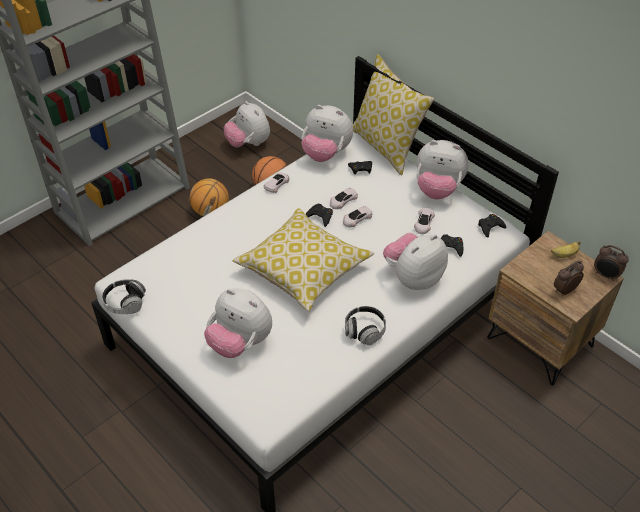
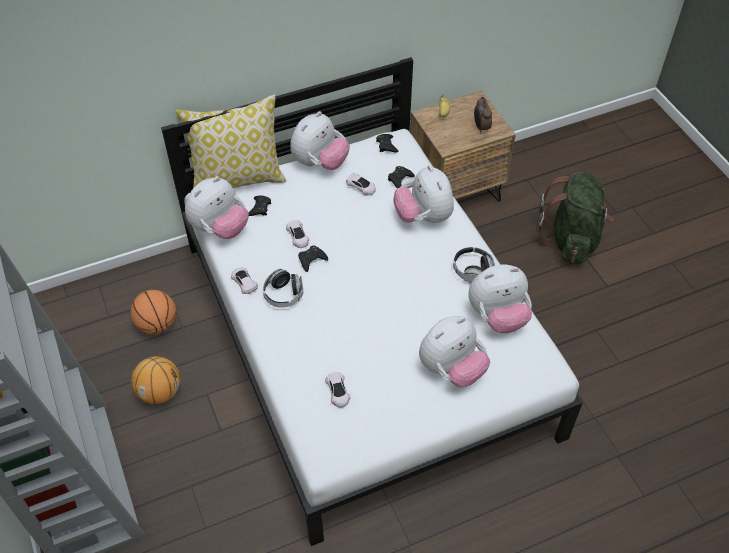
camera: 70 degrees left, 5 degrees up
(125, 303) = (358, 461): headphones -> headphones (284, 295)
(248, 143) = (67, 326): plush toy -> plush toy (497, 316)
(303, 269) = (378, 293): pillow -> none
(357, 218) = (329, 233): white toy car -> white toy car (337, 391)
(539, 466) = (571, 239): none -> green backpack
(605, 275) = (475, 99): alarm clock -> none

